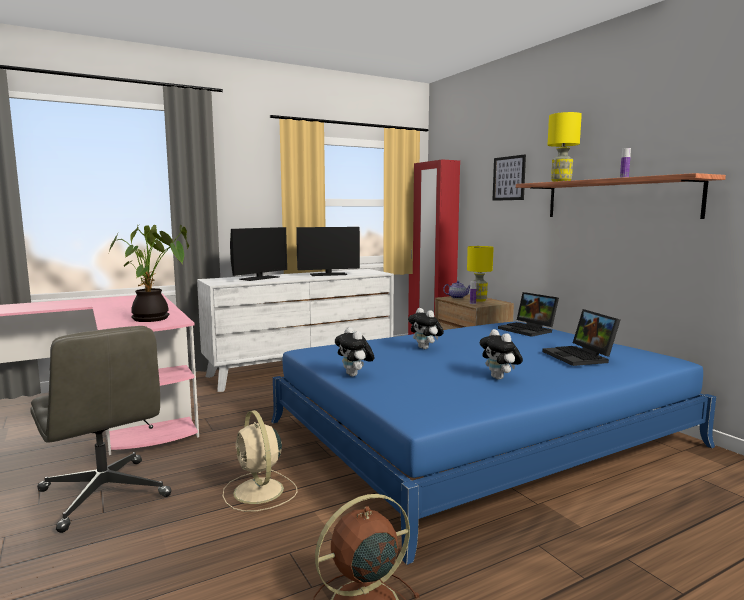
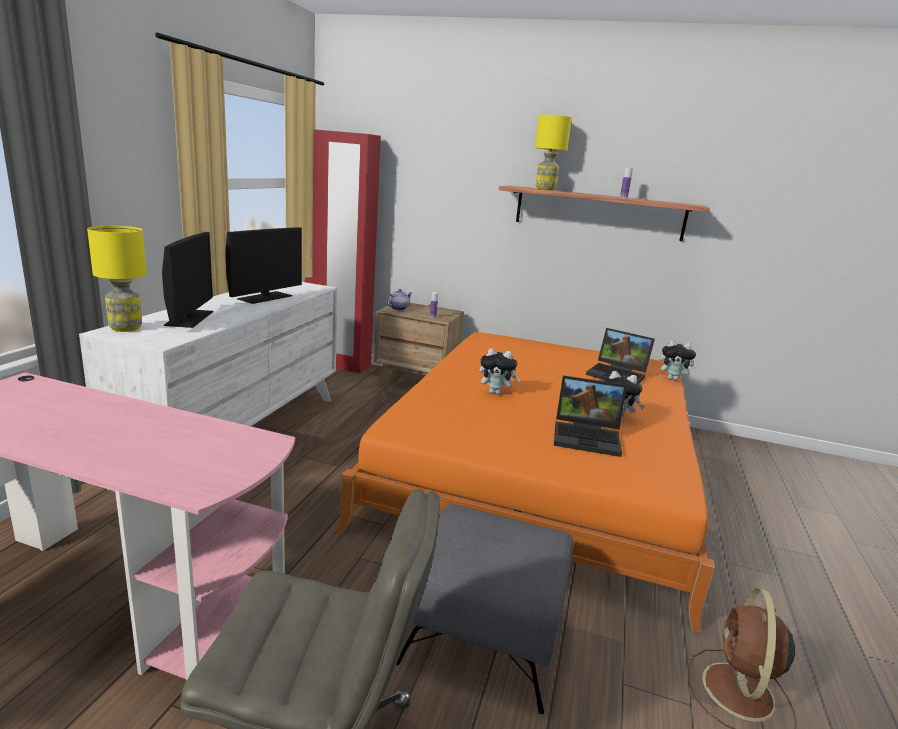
camera: 45 degrees left, 10 degrees up
(154, 319) = (209, 447): potted plant -> none
(259, 492) = (486, 633): beige fan -> grey ottoman
(354, 375) = (517, 453): plush toy -> plush toy (673, 379)
(478, 300) = (427, 310): yellow table lamp -> yellow table lamp (126, 328)
(479, 434) = (541, 466): blue bed -> orange bed
(509, 178) = (458, 170): picture -> none
(529, 330) = (514, 344): laptop -> laptop (588, 437)

